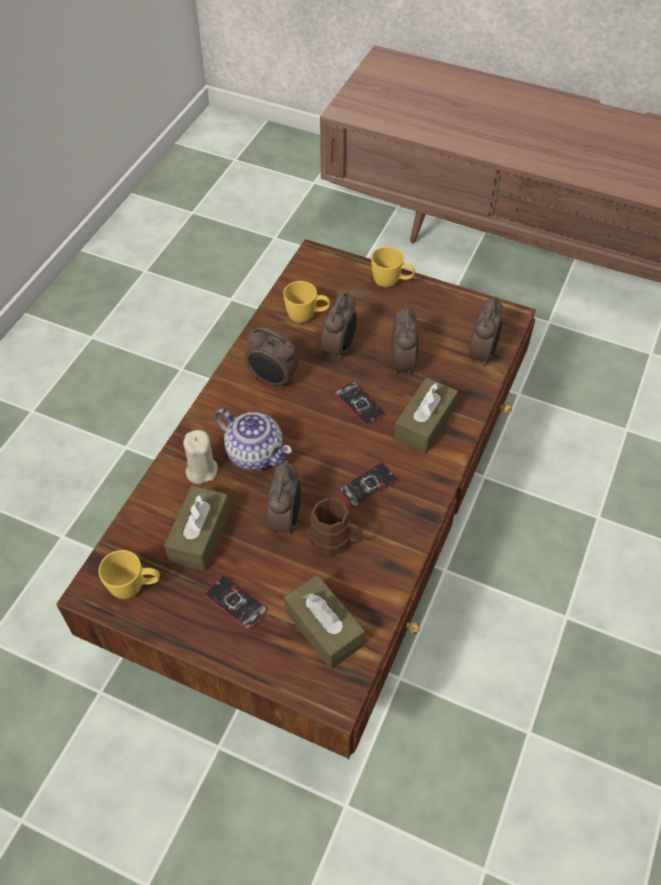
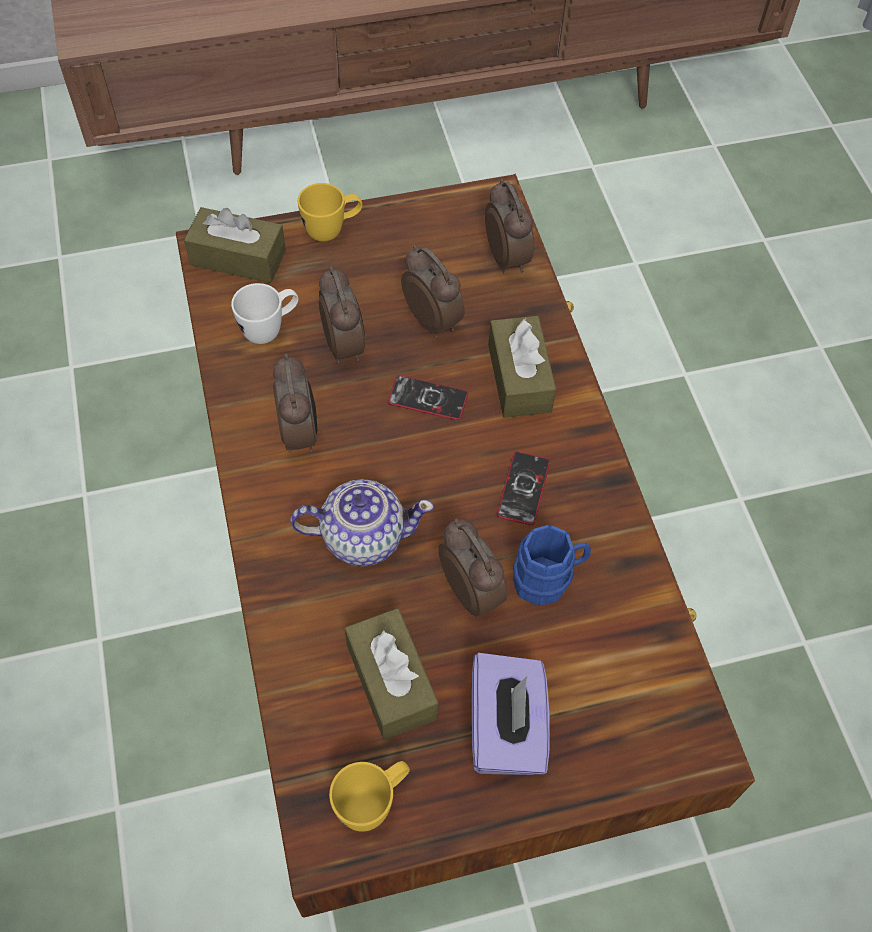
camera: 40 degrees left, 5 degrees up
(201, 470) = (318, 601): beige candle -> none
(236, 603) = (506, 729): phone -> purple tissue box
(272, 380) = (300, 433): alarm clock -> alarm clock turned 90 degrees counterclockwise
(307, 317) = (270, 329): yellow mug -> white mug
(324, 628) = (625, 685): brown tissue box -> brown tissue box (238, 258)
(336, 542) = (549, 578): brown mug -> blue mug

